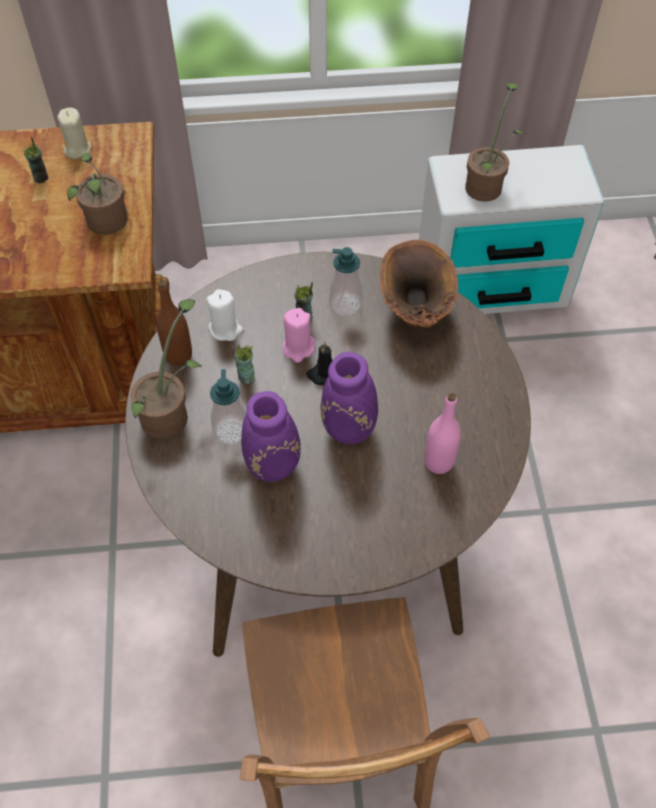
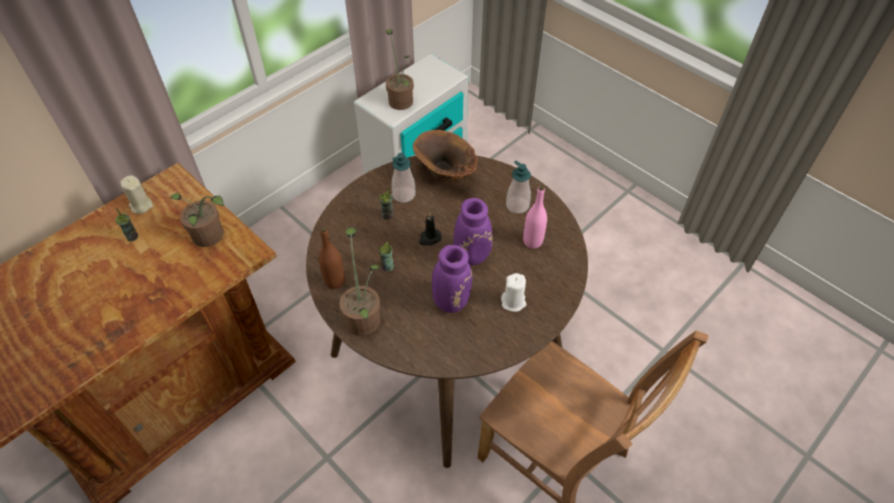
camera: 40 degrees left, 5 degrees down
(225, 329) = (348, 250): white candle -> white candle (513, 302)
(231, 430) = (408, 300): soap dispenser -> soap dispenser (517, 205)
(298, 348) = (401, 233): pink candle -> none

